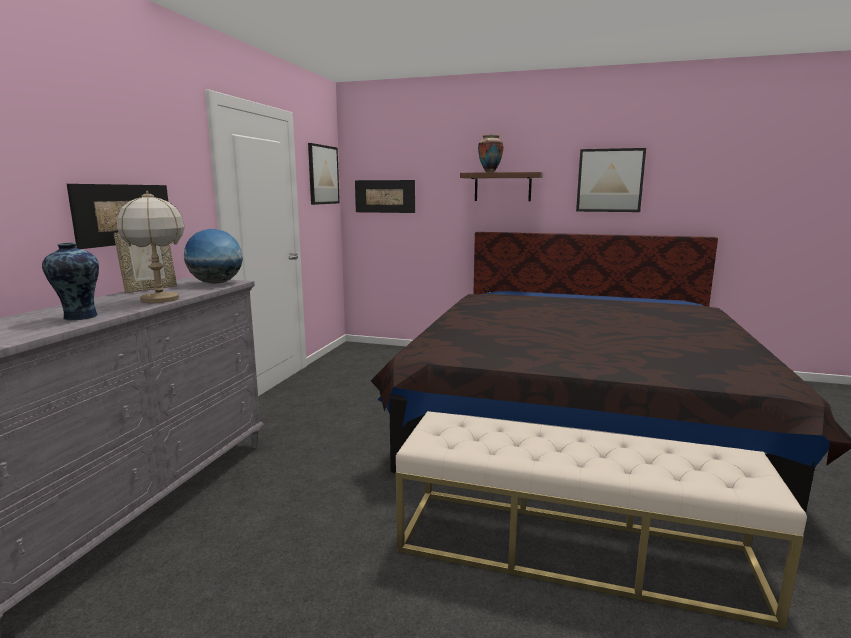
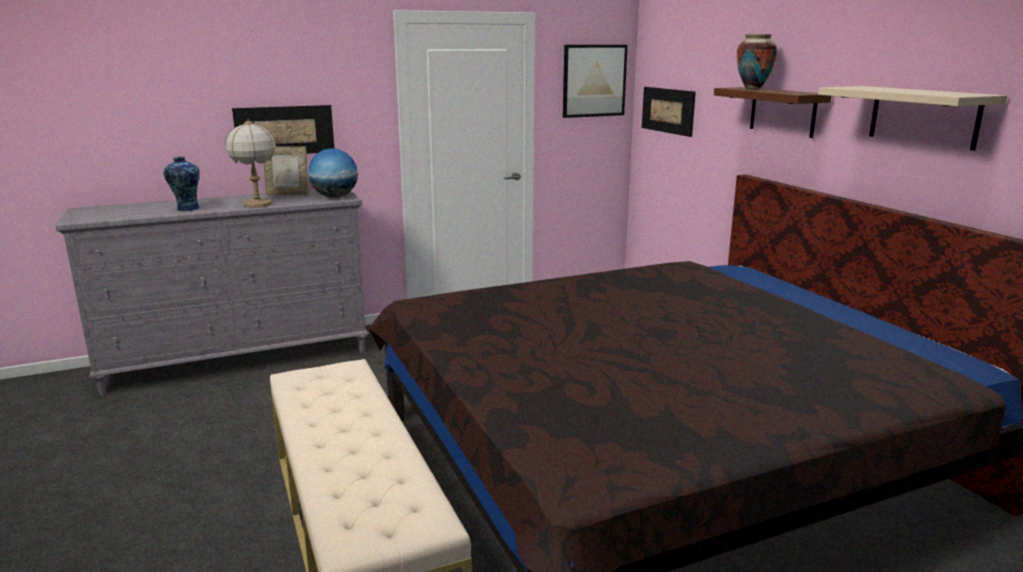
camera: 50 degrees right, 5 degrees up
(610, 180) = (923, 116): picture -> beige shelf

